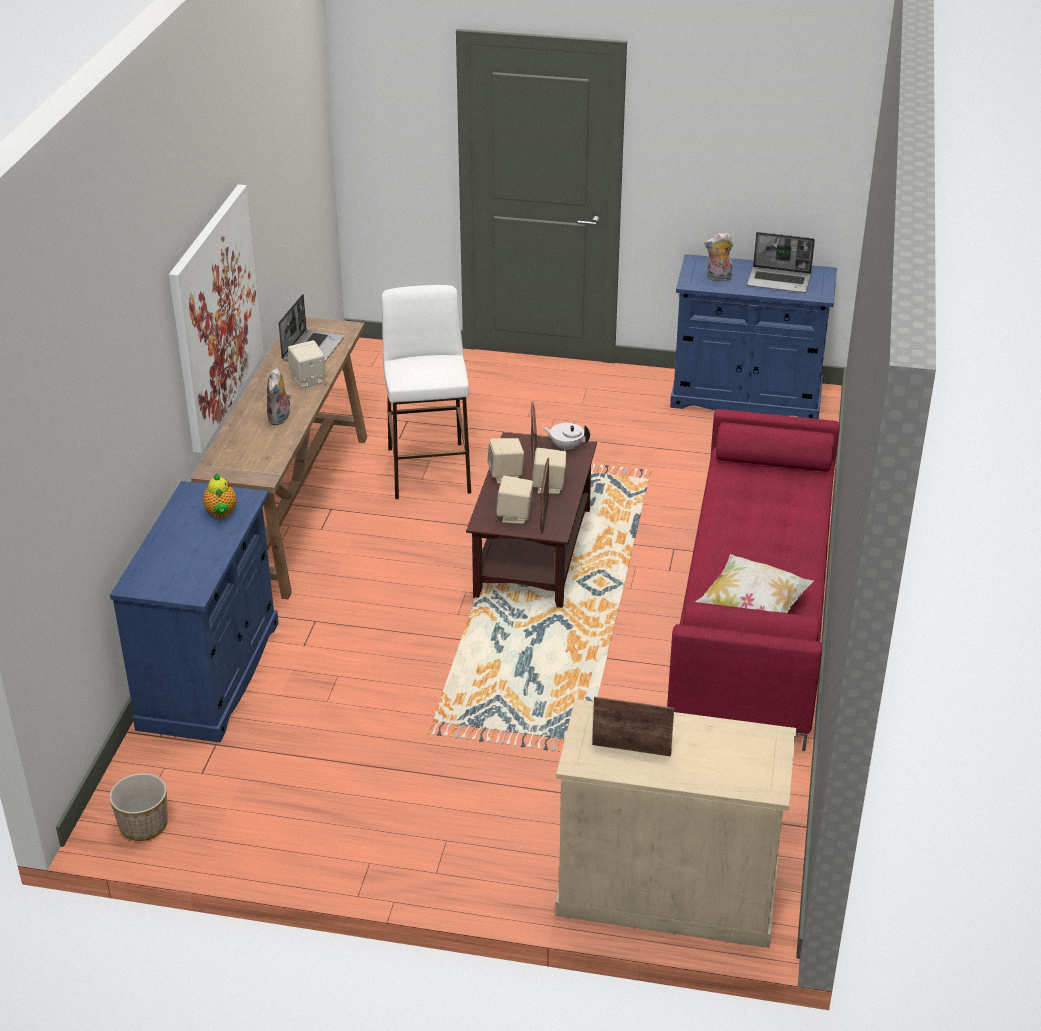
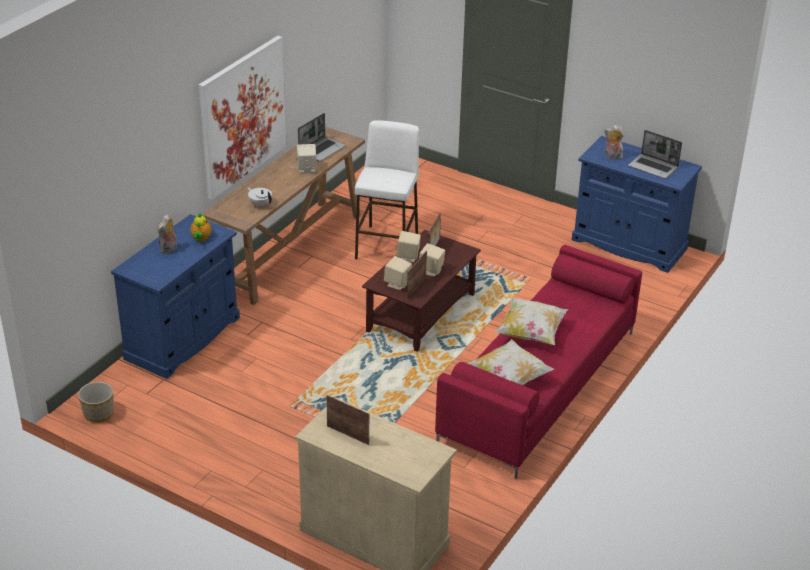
camera: 20 degrees right, 0 degrees up
(280, 419) = (275, 189): plush toy -> plush toy (169, 249)
(566, 446) = (458, 248): white teapot -> white teapot (260, 204)
(738, 540) = (531, 333): none -> pillow

